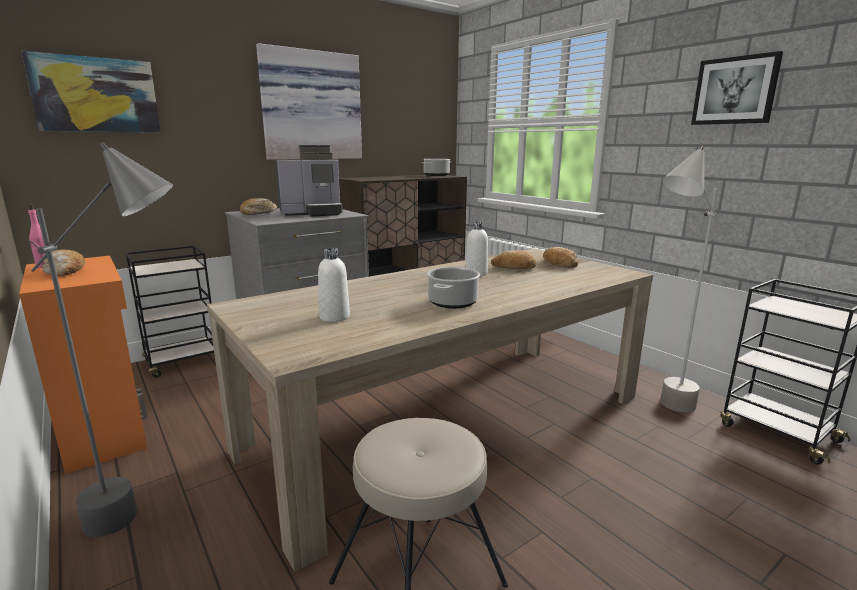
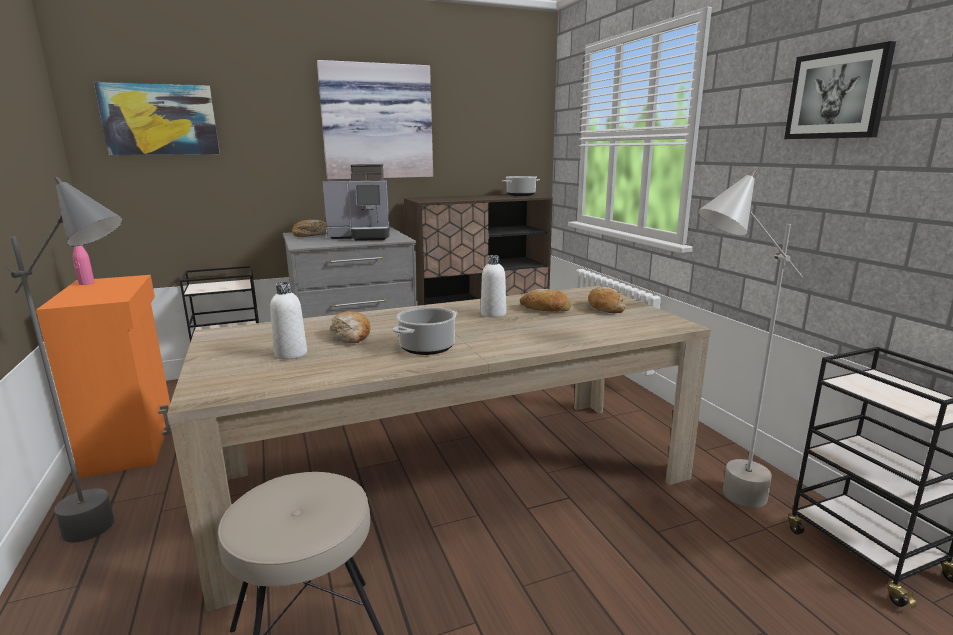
camera: 15 degrees right, 0 degrees up
(65, 271) = (95, 289): bread -> bread (351, 336)

